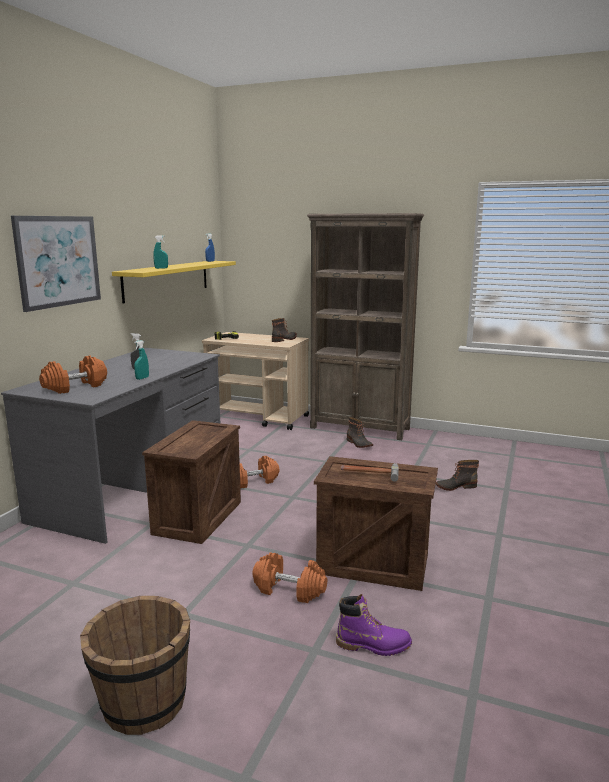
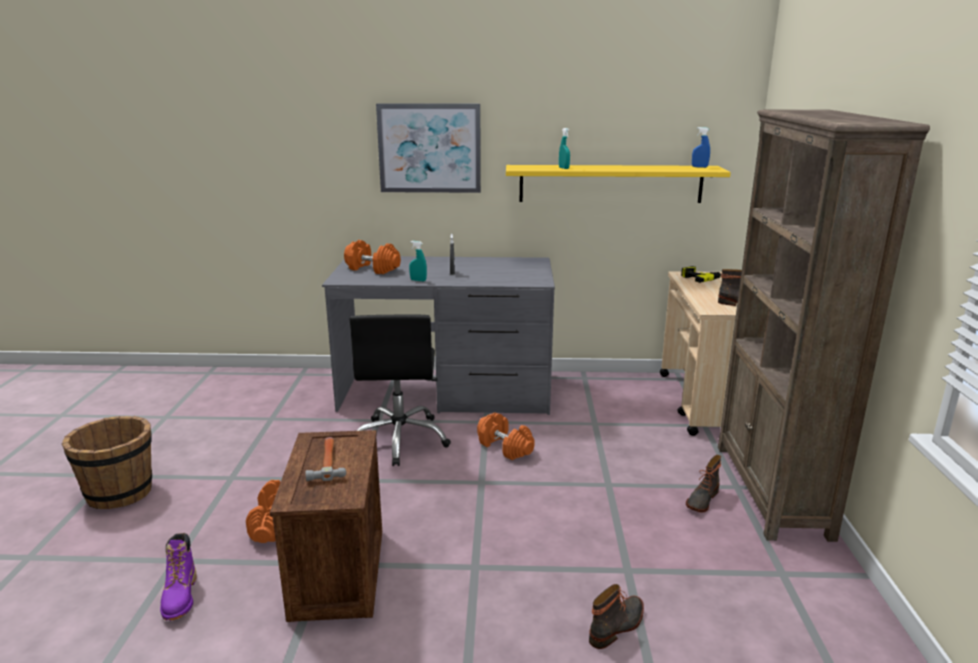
camera: 70 degrees right, 5 degrees up
(198, 518) = (400, 439): crate -> black office chair
(455, 486) = (617, 626): boot -> boot turned 75 degrees clockwise

